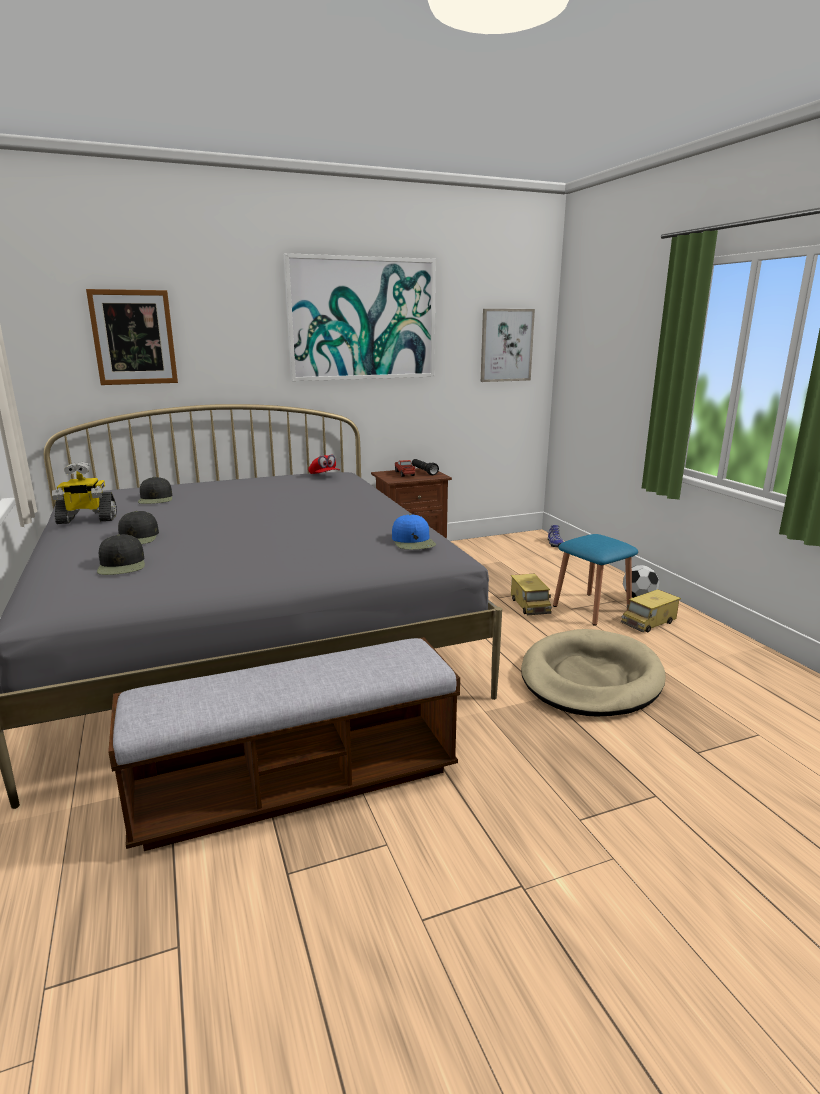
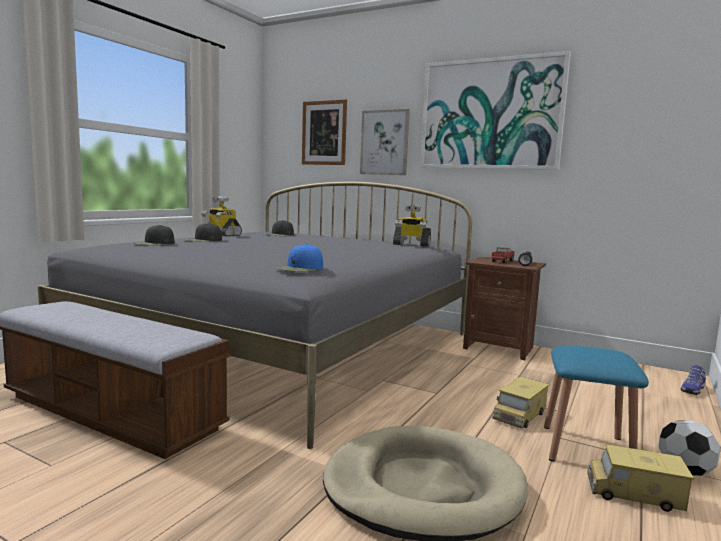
camera: 50 degrees right, 10 degrees down
(324, 476) = (411, 245): red cap -> toy robot
(506, 345) = (663, 138): picture -> picture (384, 142)

